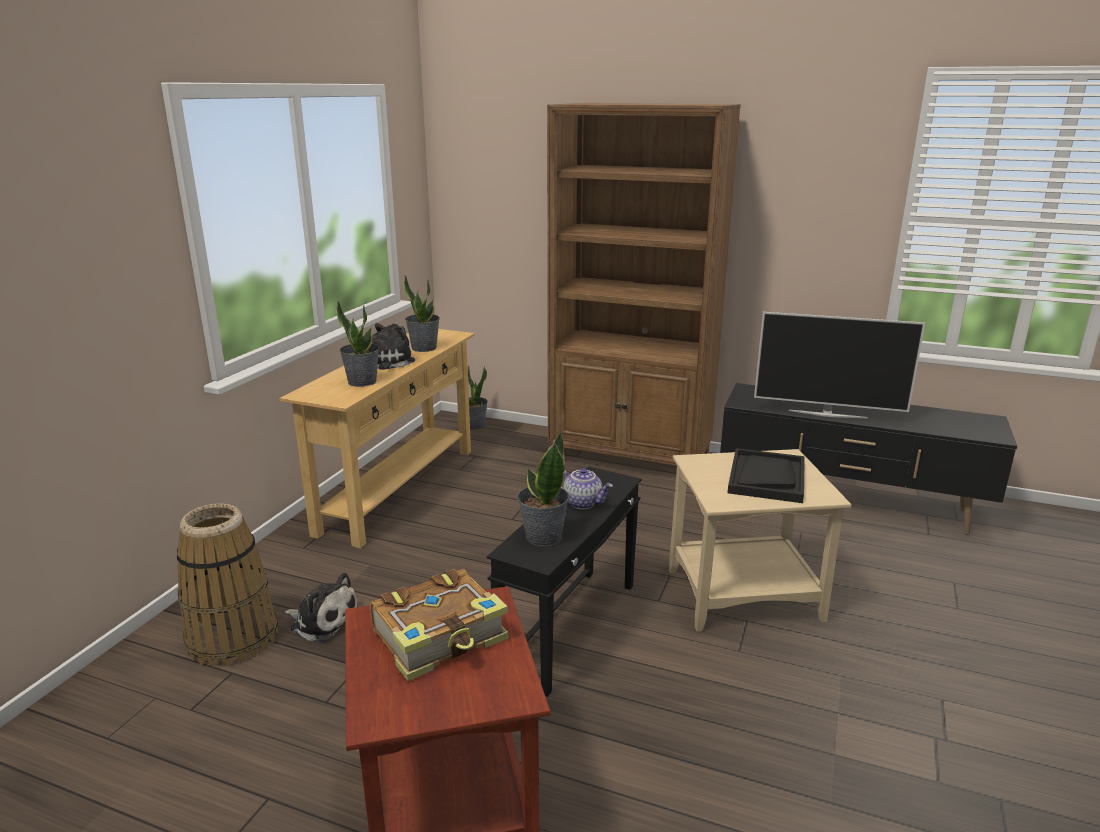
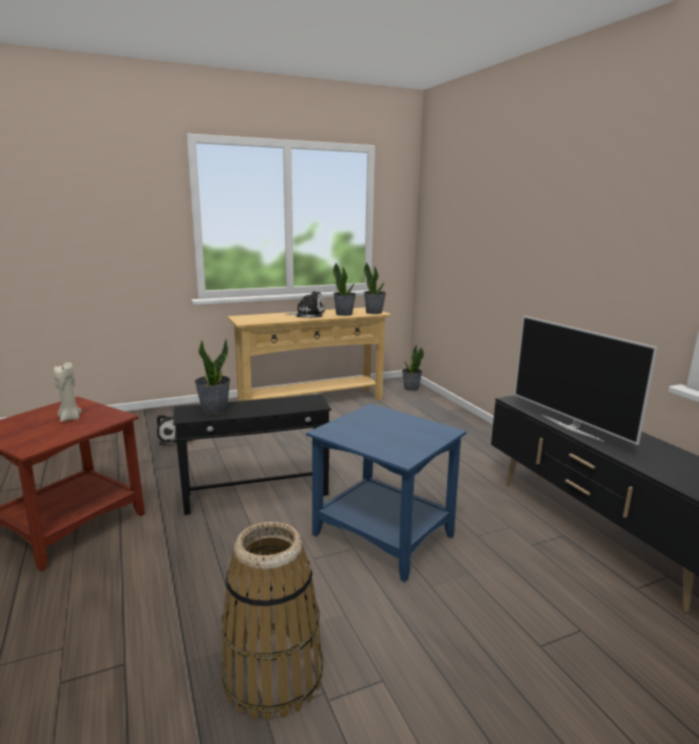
camera: 45 degrees right, 5 degrees down
(233, 637) = (141, 428): basket -> basket (273, 675)
(362, 381) = (274, 318): potted plant -> potted plant (374, 312)
(441, 637) = (70, 418): book -> beige candle
(583, 503) = (270, 406): teapot -> none
(631, 459) = (472, 436): brown bookcase -> none
(743, 593) = (384, 534): beige side table -> blue side table
(766, 478) = (393, 433): black tray -> none

